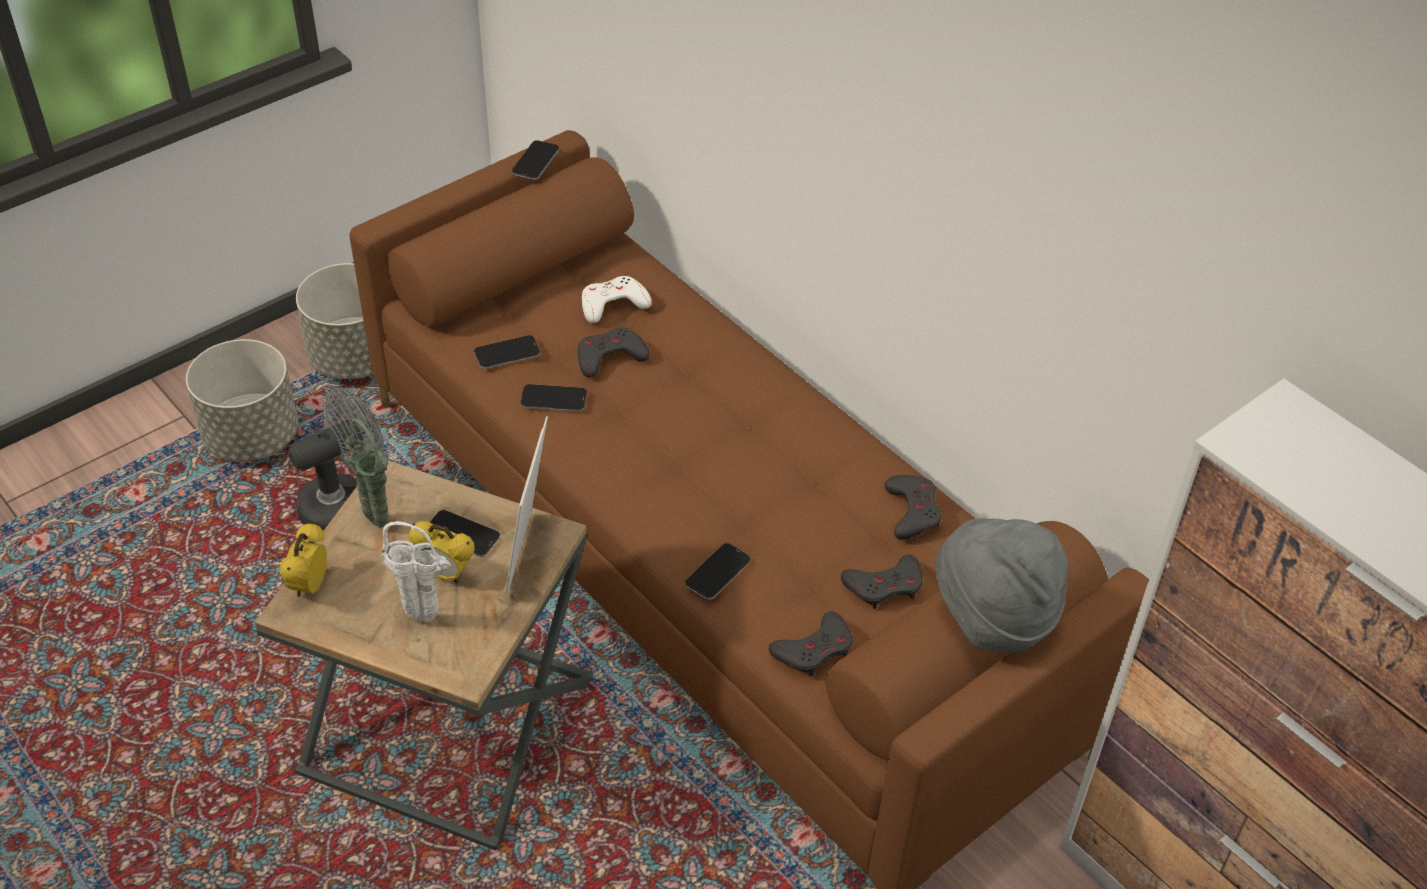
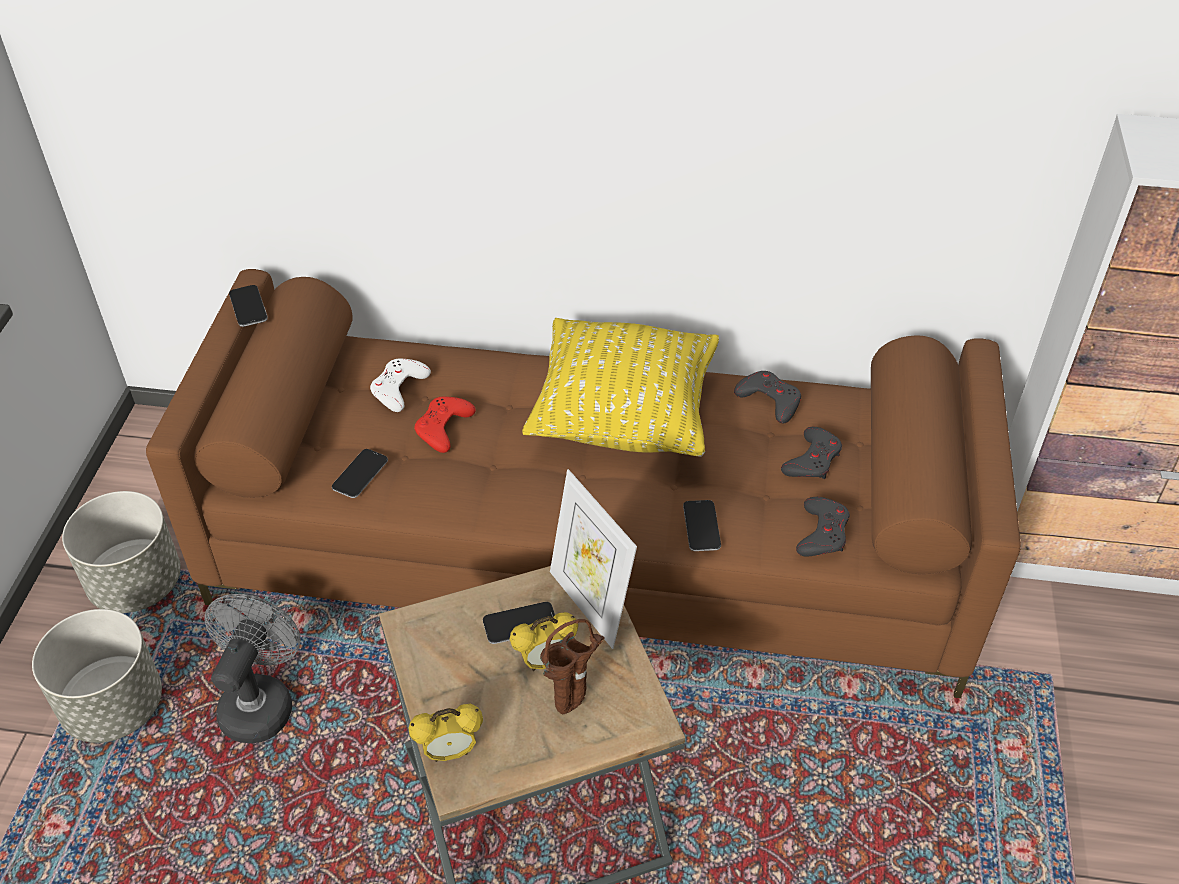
camera: 40 degrees left, 0 degrees up
(309, 586) = (450, 752): alarm clock -> alarm clock turned 75 degrees counterclockwise
(374, 521) = (439, 664): green vase -> none
(426, 620) = (573, 706): white vase -> brown vase
(554, 399) = (438, 484): phone -> none
(610, 357) = (443, 427): grey game controller -> red game controller
(765, 444) = (623, 418): none -> yellow pillow
(993, 617) = (943, 422): grey hat -> none

